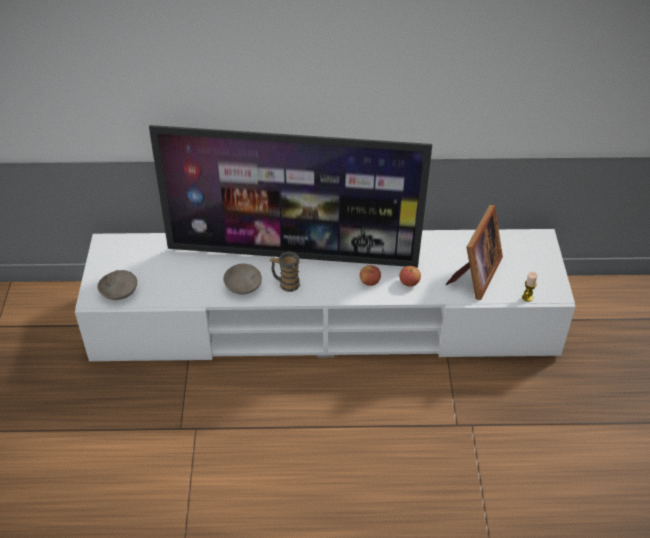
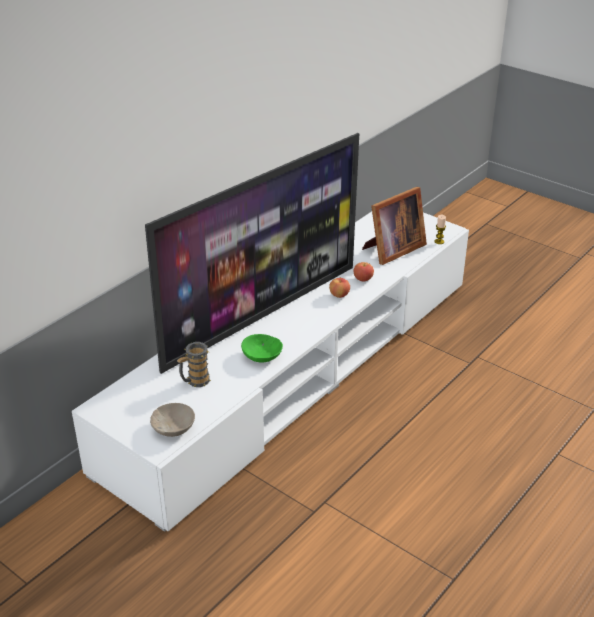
camera: 50 degrees left, 10 degrees down
(242, 286) = (260, 356): beige bowl -> green bowl
(286, 284) = (288, 333): mug -> mug (195, 382)
(474, 275) = (392, 250): picture frame -> picture frame turned 75 degrees clockwise

